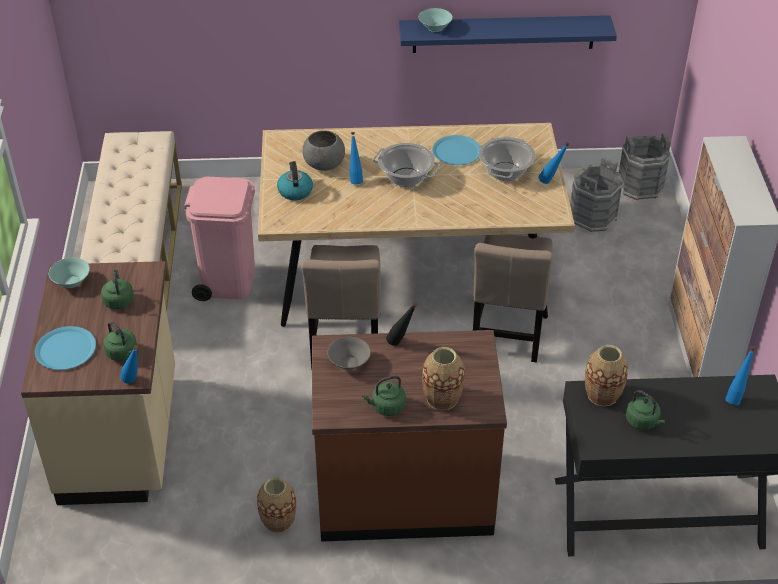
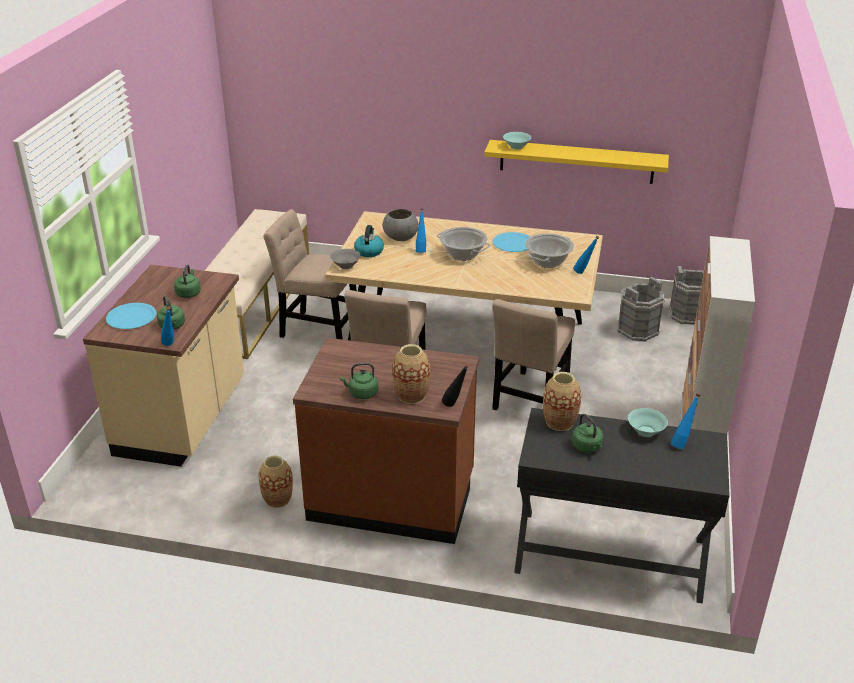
camera: 15 degrees right, 10 degrees down
(71, 282) = (160, 277): turquoise bowl -> turquoise bowl (645, 431)
(228, 280) = (316, 329): pink trash can -> beige chair
(349, 363) = (346, 360): grey bowl -> grey bowl (345, 266)
(401, 343) = (396, 353): black bottle -> black bottle (455, 406)
(503, 34) = (576, 161): blue shelf -> yellow shelf

